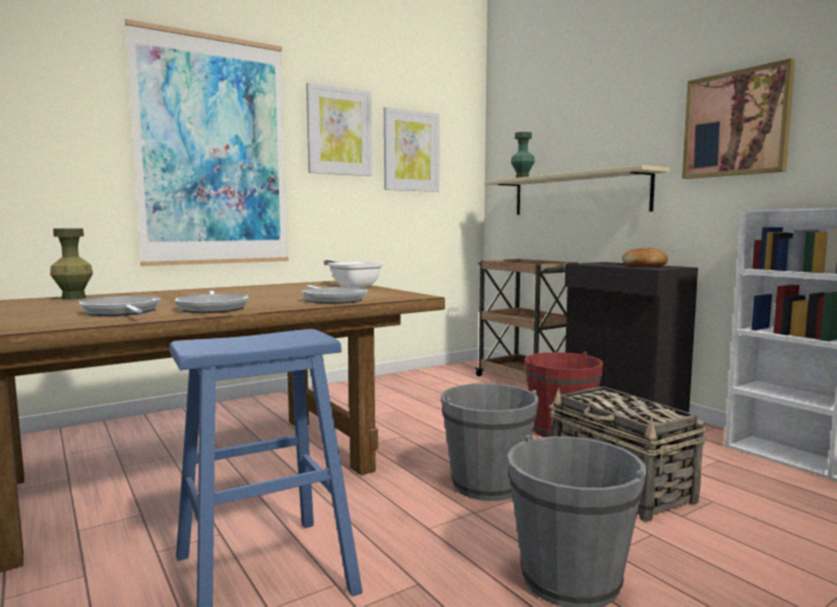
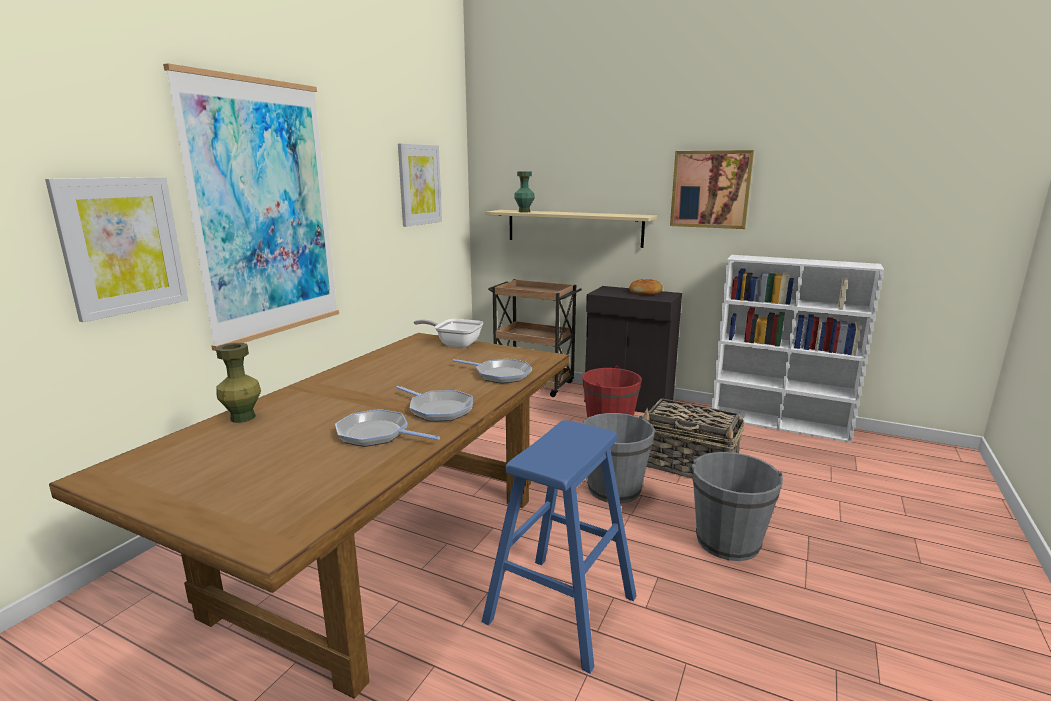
camera: 30 degrees left, 10 degrees up
(339, 131) = (366, 173): picture -> picture (122, 246)

